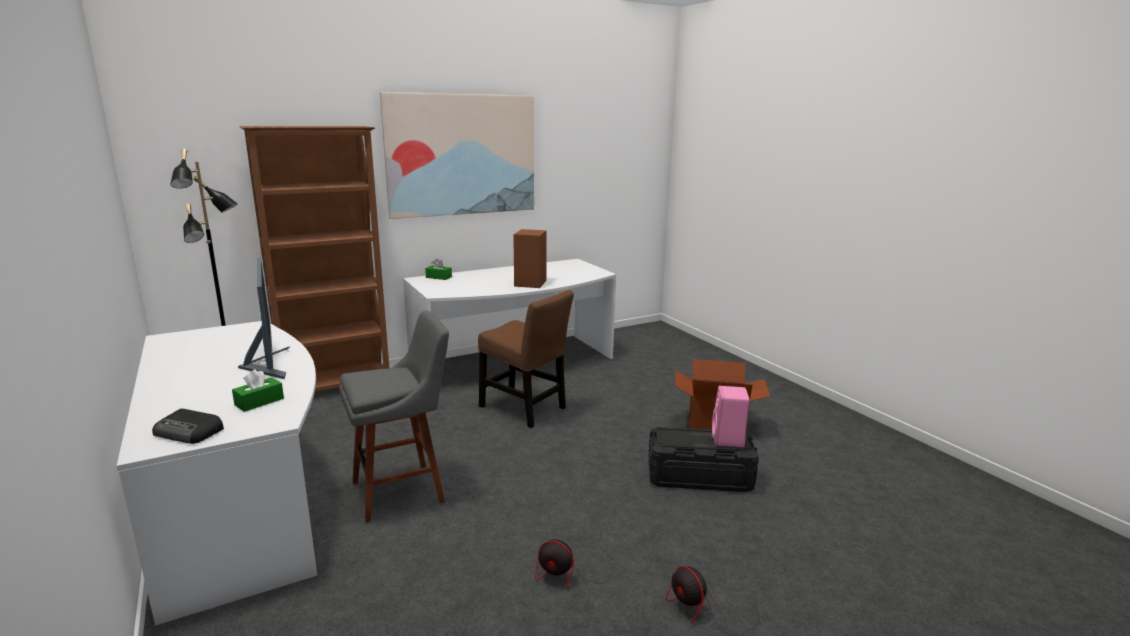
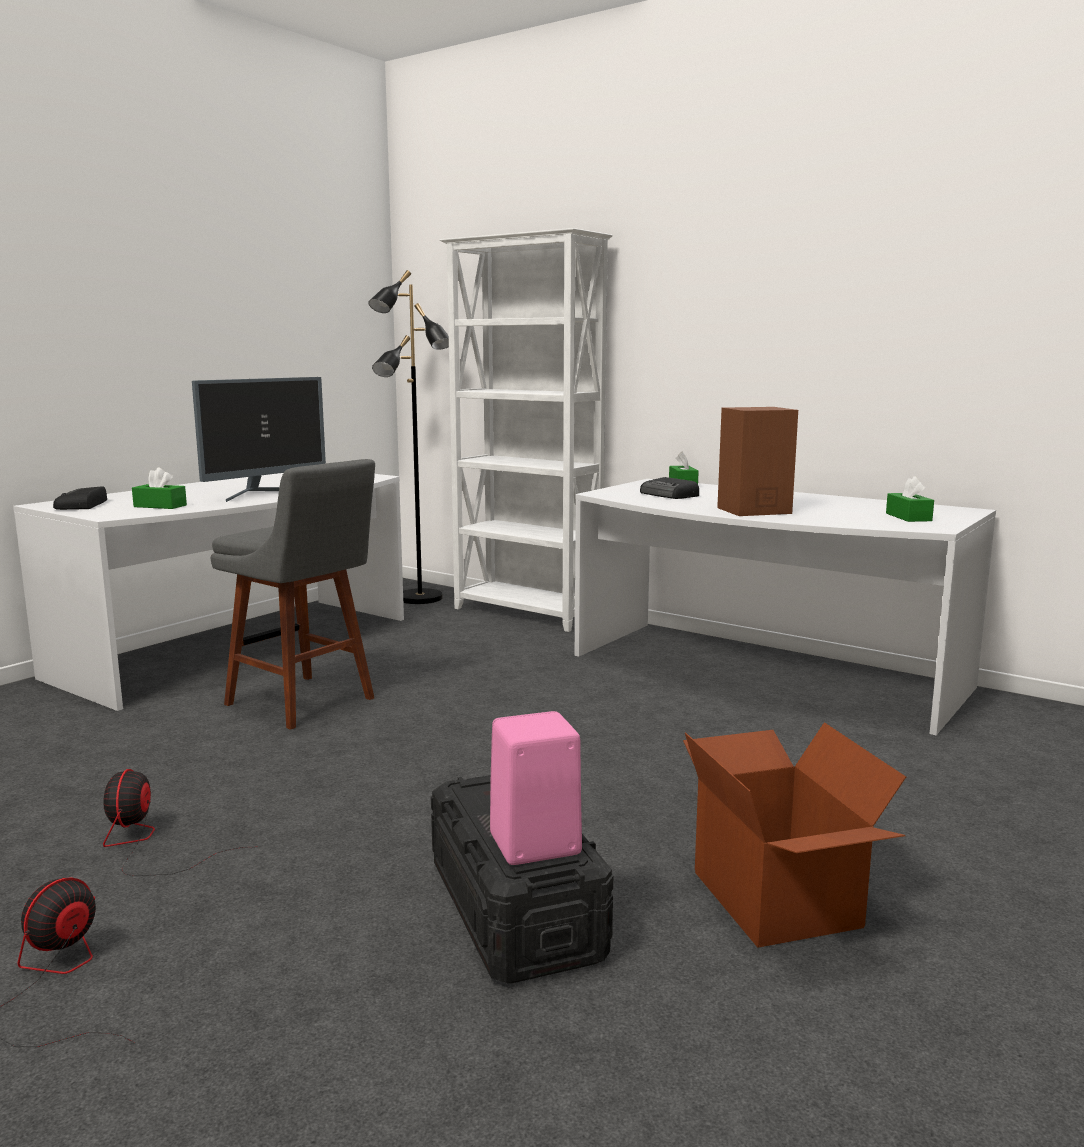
camera: 65 degrees right, 5 degrees down
(337, 388) = (527, 614): brown bookcase -> white bookcase
(462, 155) = (761, 277): picture -> none
(465, 285) = (669, 495): none -> radio
(525, 409) = (606, 714): brown chair -> none
(577, 270) = (908, 517): none -> green tissue box

